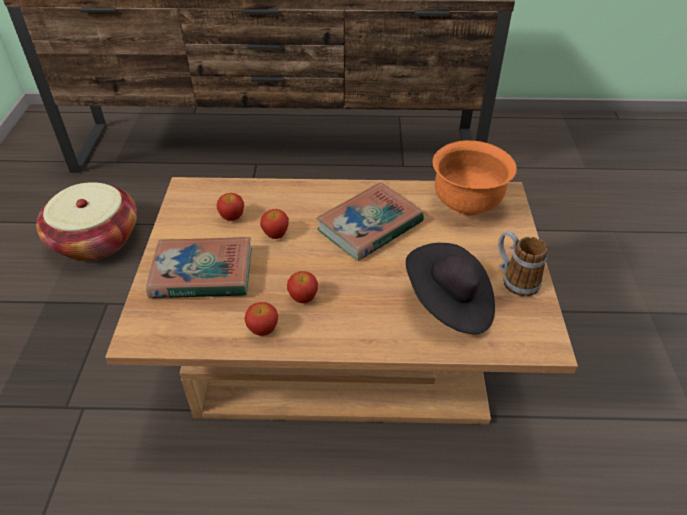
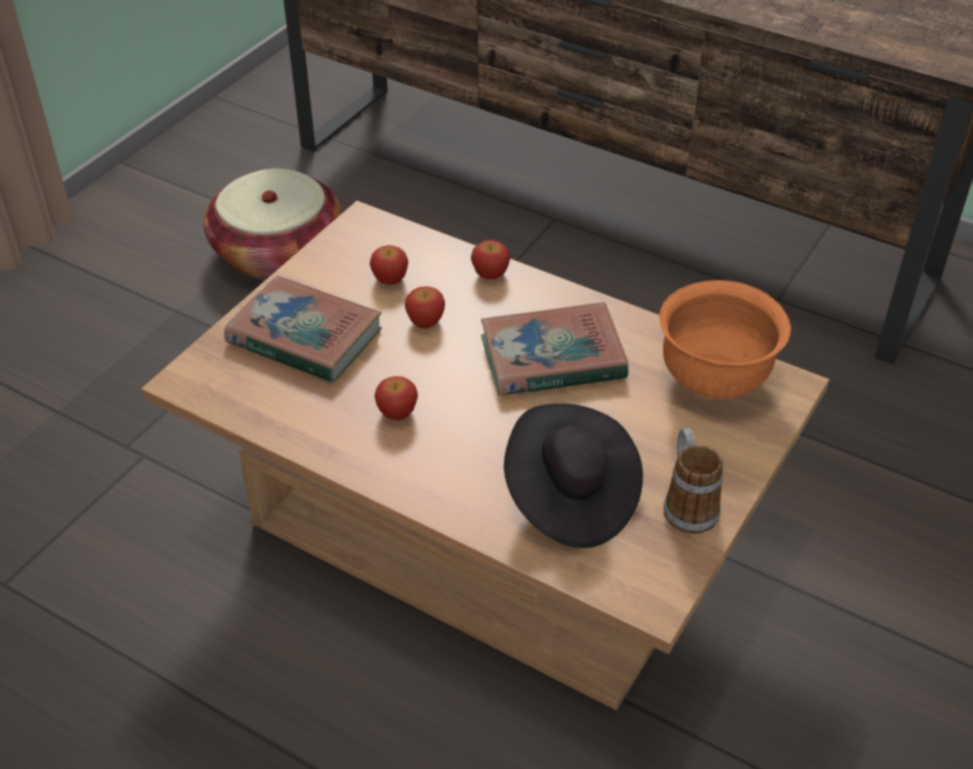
camera: 30 degrees right, 0 degrees up
(263, 329) = (323, 430): apple -> apple (490, 274)

